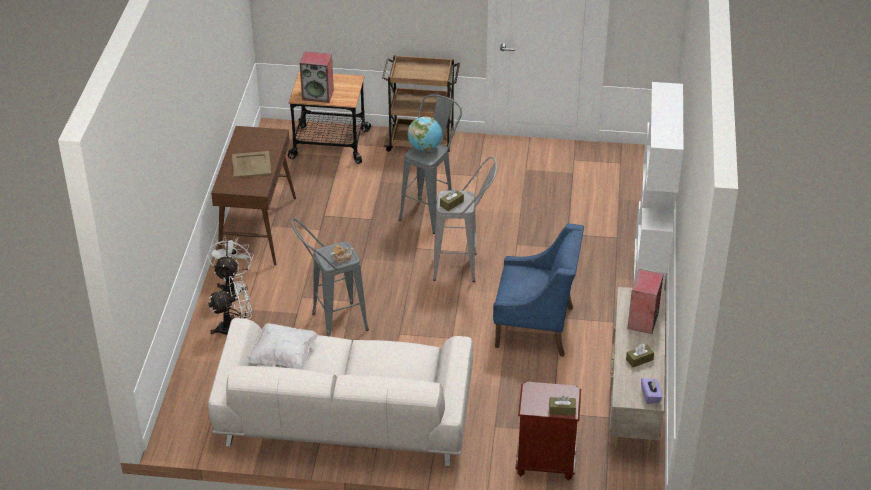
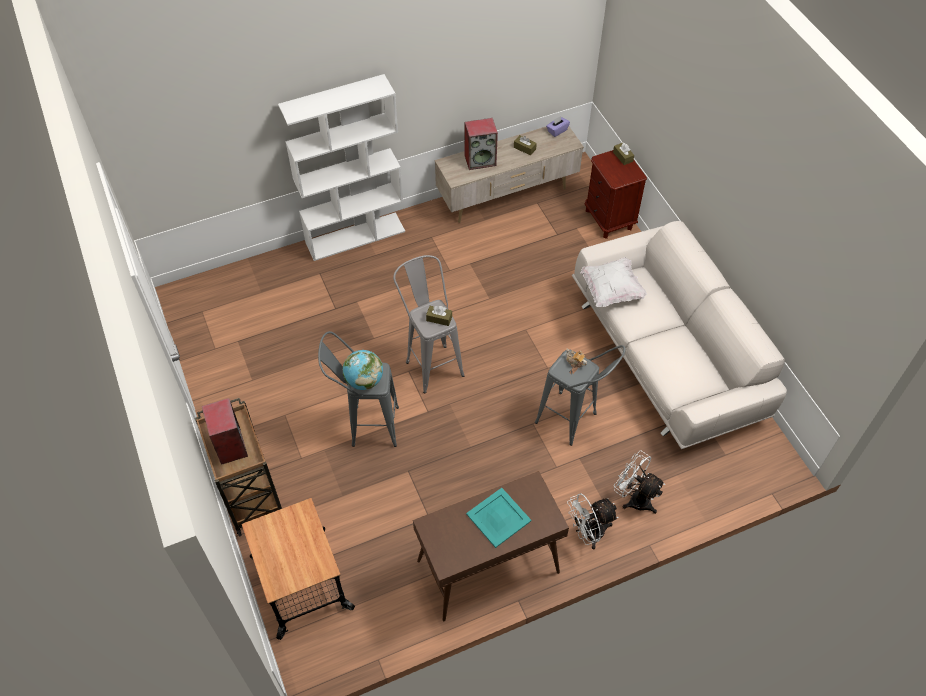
camera: 120 degrees left, 15 degrees up
(251, 164) = (498, 518): beige tray -> turquoise tray
(283, 357) = (692, 373): white pillow -> white pillow (611, 290)
(318, 95) = (308, 549): speaker -> speaker (229, 445)
(535, 327) = (472, 281): blue armchair -> none

